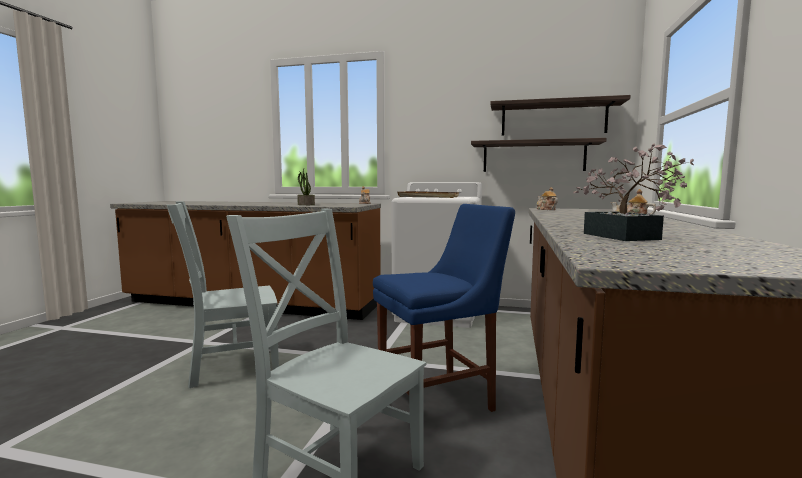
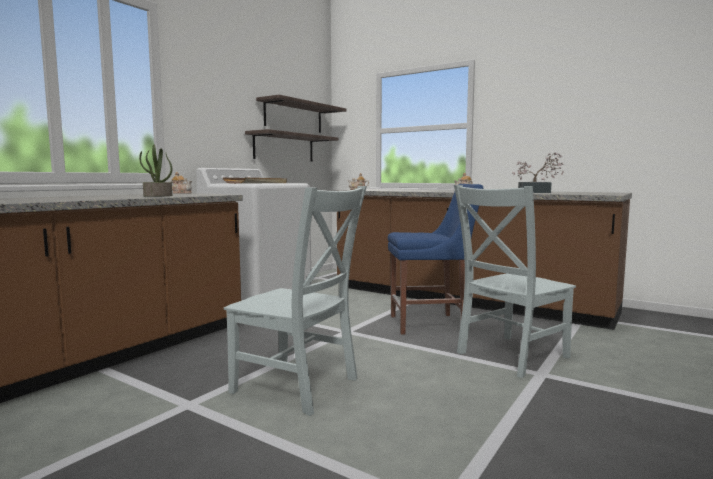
camera: 70 degrees left, 0 degrees up
(229, 366) = (299, 387): grey chair -> grey chair turned 60 degrees counterclockwise
(440, 400) = (431, 324): blue chair -> blue chair turned 90 degrees clockwise

